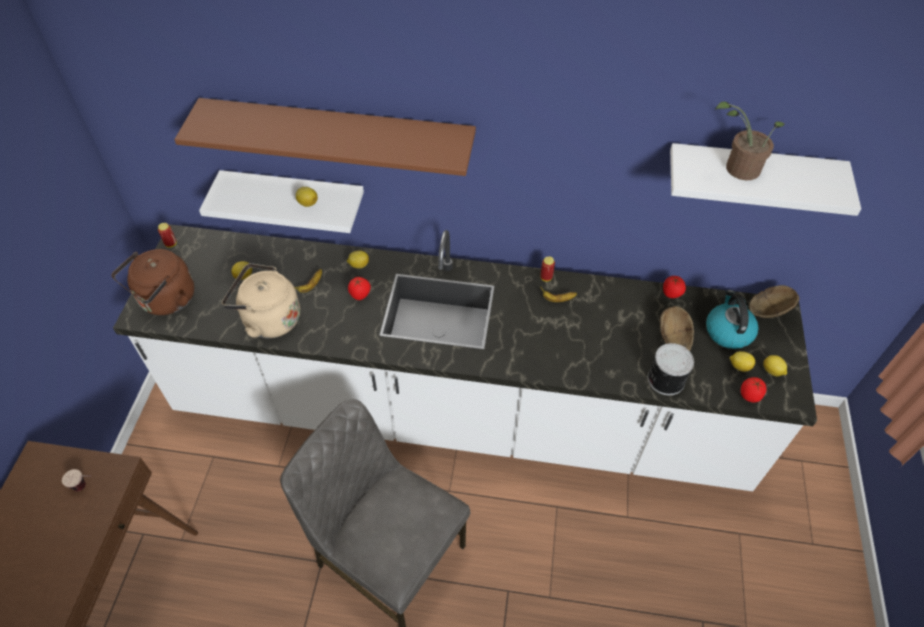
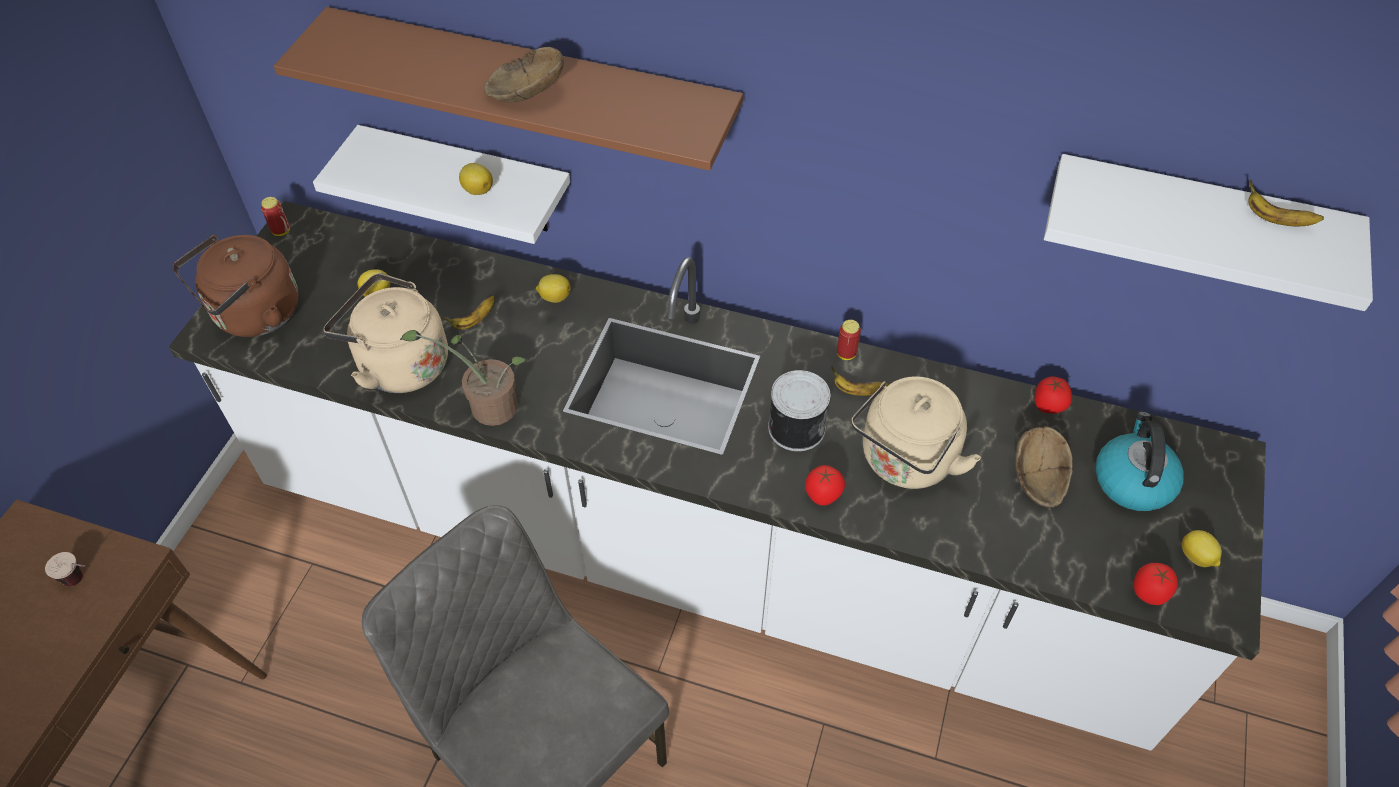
camera: 10 degrees right, 0 degrees up
(360, 295) = (546, 344): tomato -> tomato (823, 495)
(594, 338) = (905, 462): none -> beige kettle
(665, 379) = (1009, 544): can -> can (795, 427)
(737, 168) = (1165, 207): potted plant -> potted plant (487, 405)
(739, 366) = (1140, 541): lemon -> none
(768, 309) = (1208, 452): brown bowl -> brown bowl (525, 92)
(799, 169) = (1275, 220): none -> banana

